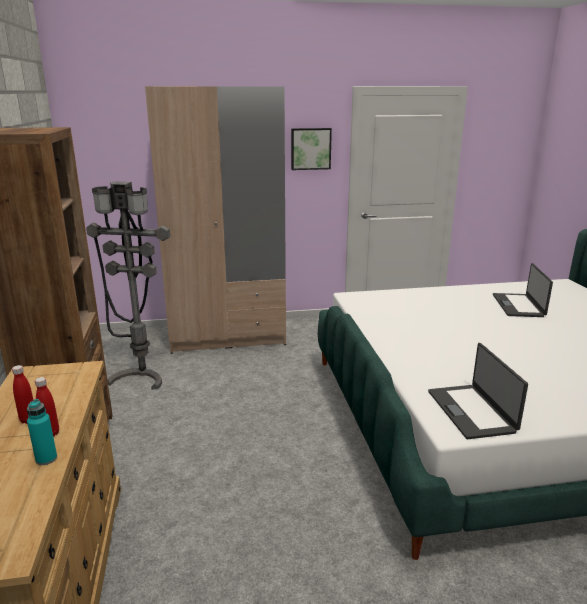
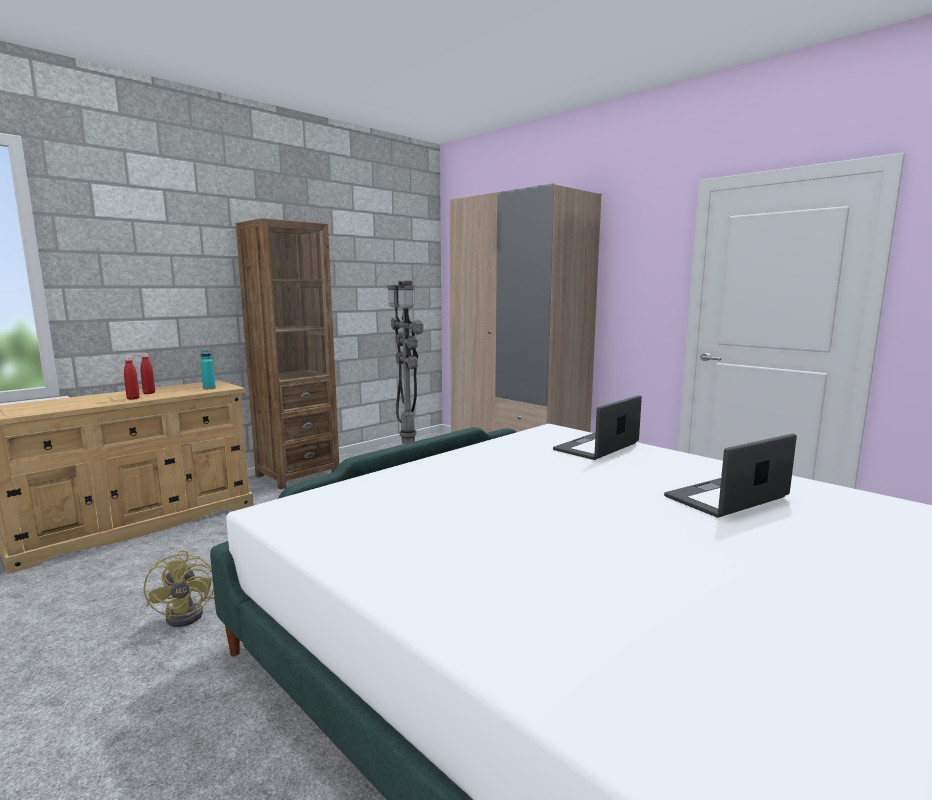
camera: 55 degrees right, 10 degrees down
(46, 459) = (101, 403): turquoise bottle -> turquoise bottle (209, 388)
(310, 148) = (641, 264): picture -> none
(332, 572) = (192, 613): none -> yellow fan
(472, 411) = (322, 514): laptop -> laptop (597, 447)

